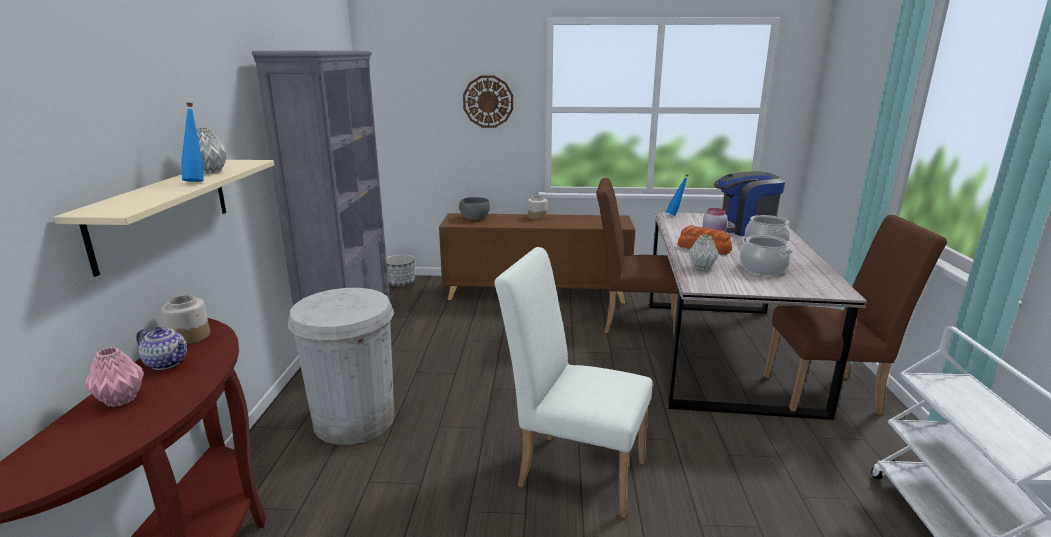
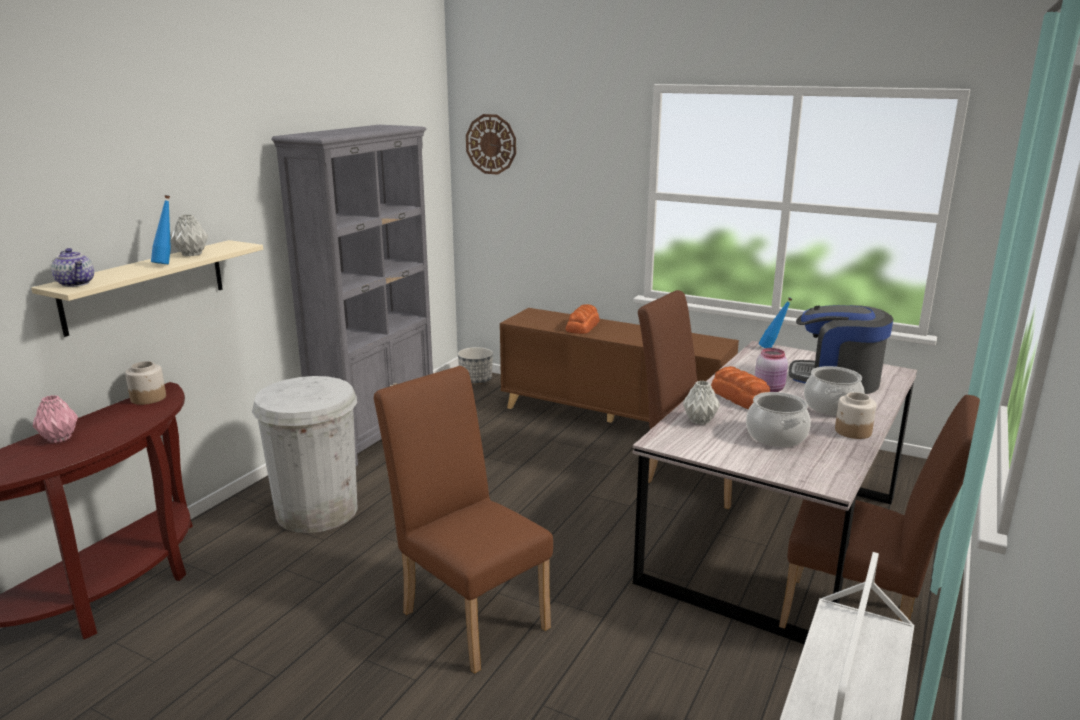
camera: 25 degrees right, 0 degrees up
(168, 362) = (114, 416): teapot -> teapot (77, 283)
(474, 218) = (549, 318): grey bowl -> none
(488, 101) = (583, 181): wall clock -> wall clock (491, 144)
(509, 220) = (583, 326): none -> bread
(537, 217) = (621, 326): jar -> jar (853, 431)
(573, 469) = (469, 613): white chair -> brown chair

